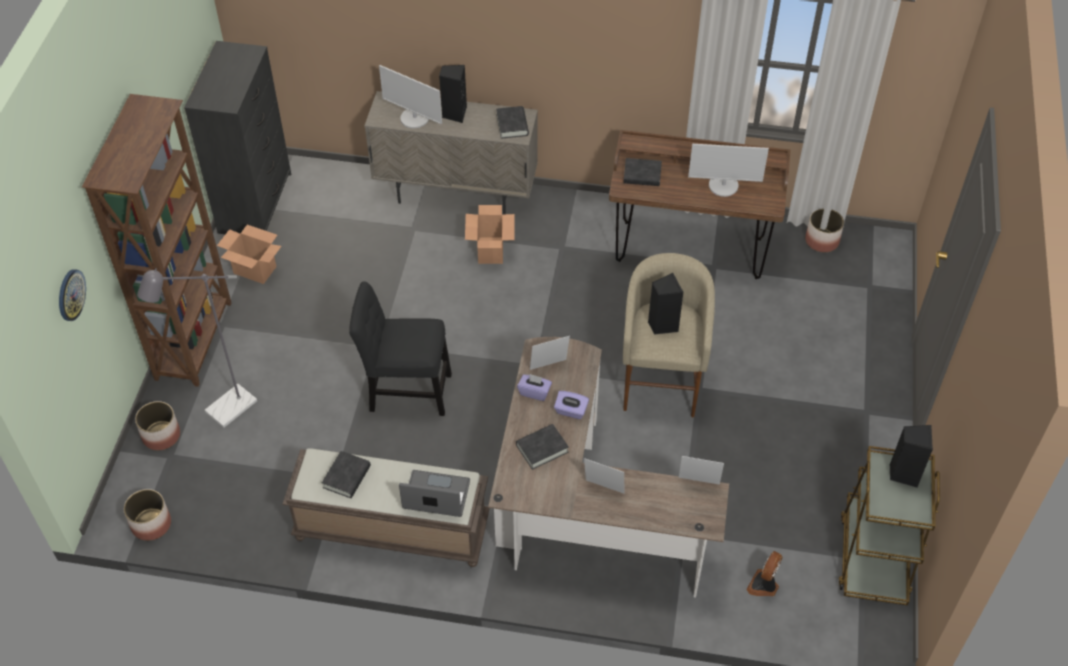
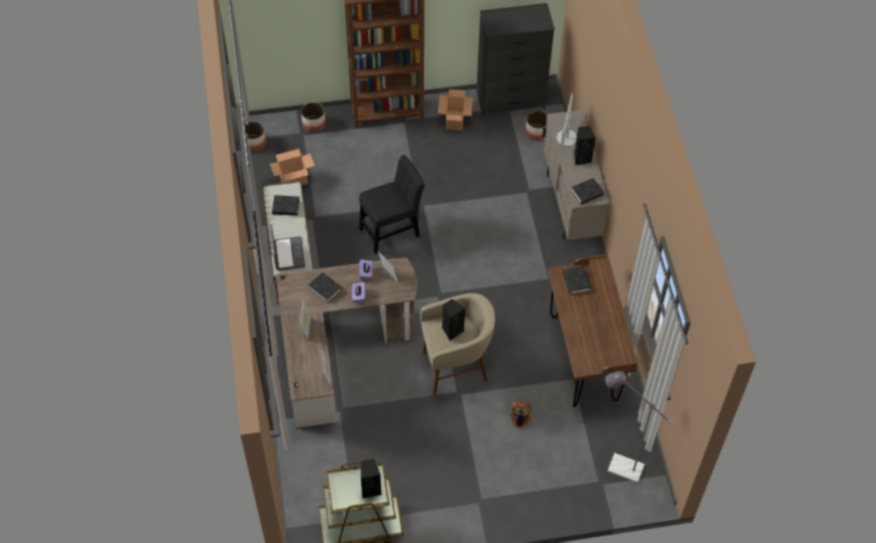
camera: 70 degrees right, 5 degrees up
(70, 295) = (299, 15): wall clock -> none
(224, 412) = (341, 146): grey floor lamp -> grey floor lamp (619, 466)
(405, 391) = (392, 230): black chair -> black chair turned 75 degrees clockwise
(490, 250) = (528, 239): cardboard box -> cardboard box (294, 180)
(723, 186) = (589, 333): monitor -> none
(764, 585) = (316, 464): fan -> fan (520, 420)
(822, 240) = (633, 442): planter -> planter (536, 132)

